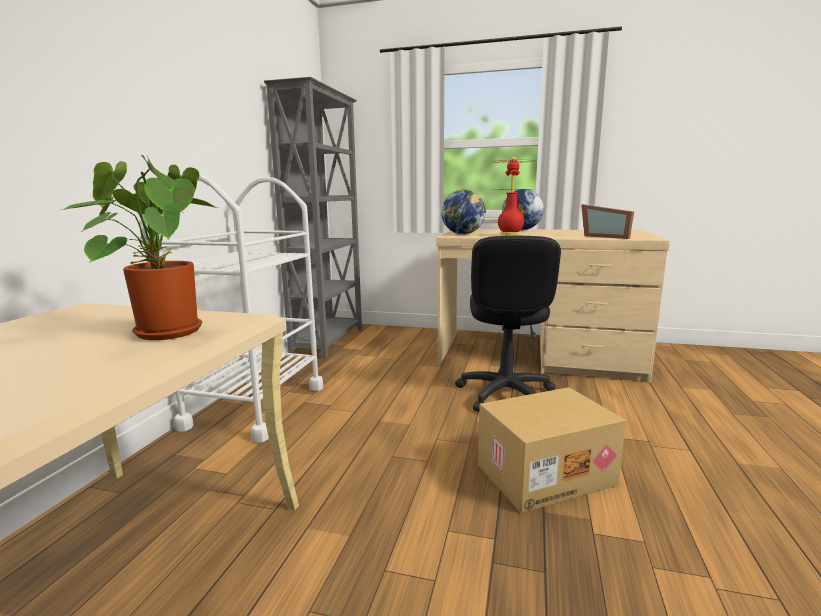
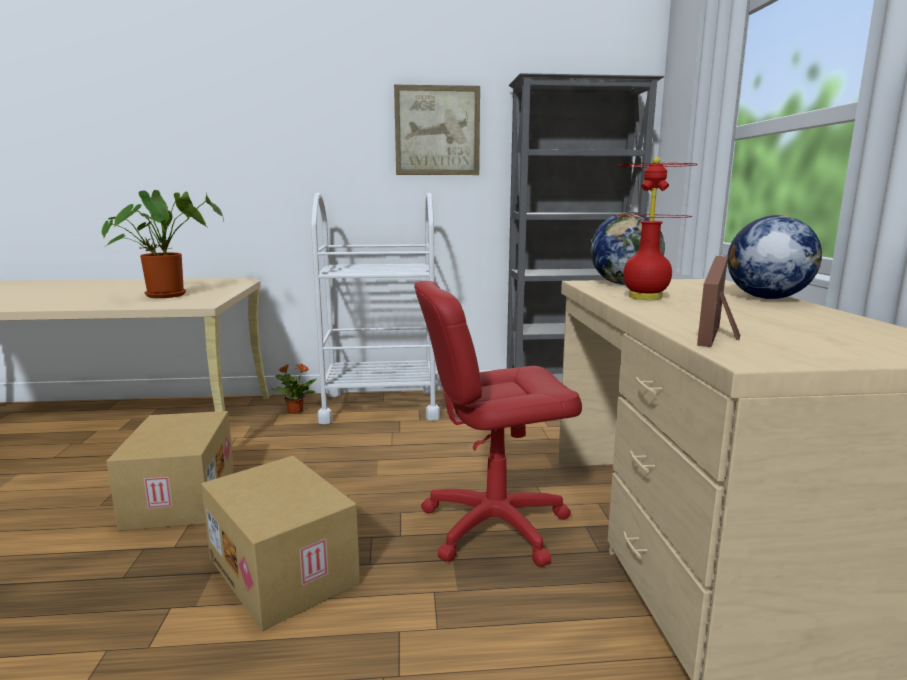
camera: 70 degrees right, 0 degrees up
(200, 456) = (295, 411): none -> potted plant
(223, 113) = (437, 131): none -> picture
(382, 543) = (179, 497): none -> cardboard box
(505, 394) = (494, 525): black office chair -> red office chair

